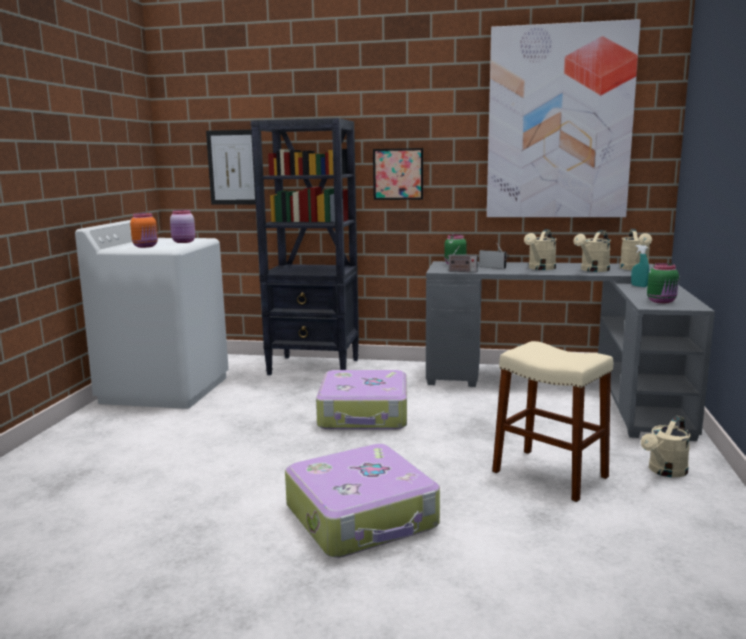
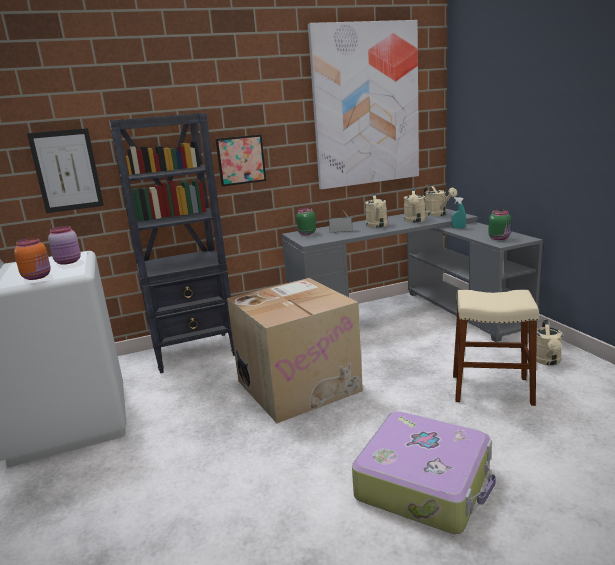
camera: 30 degrees left, 5 degrees up
(364, 414) = (298, 384): suitcase -> cardboard box
(461, 271) = (327, 239): radio -> none

